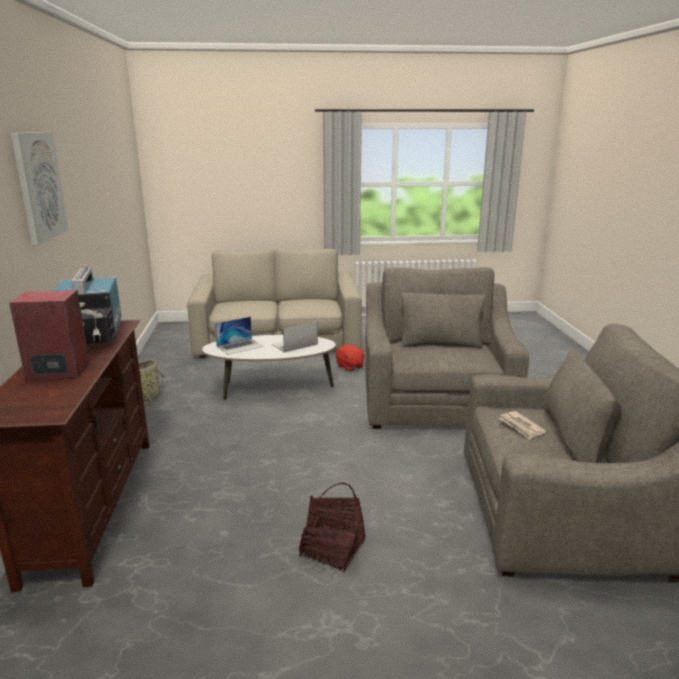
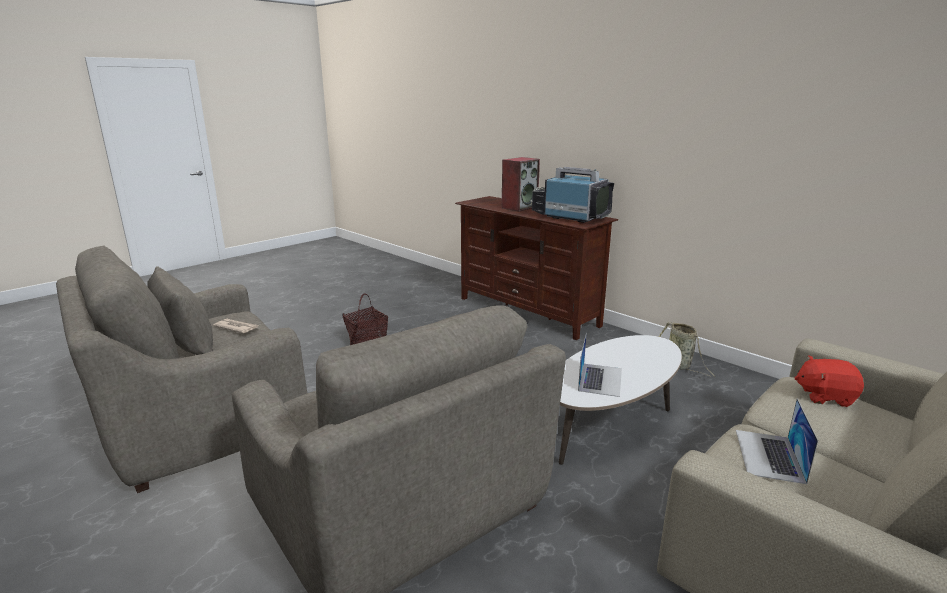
camera: 140 degrees right, 0 degrees up
(39, 186) = (639, 105): picture -> none
(240, 346) = (641, 353): laptop -> laptop (769, 455)
(350, 366) = (608, 524): red plush toy -> red plush toy (824, 396)

